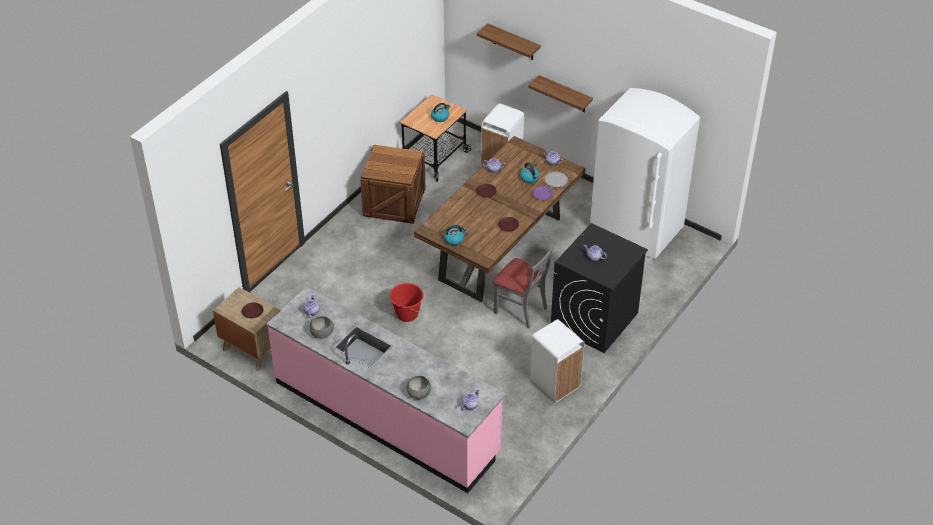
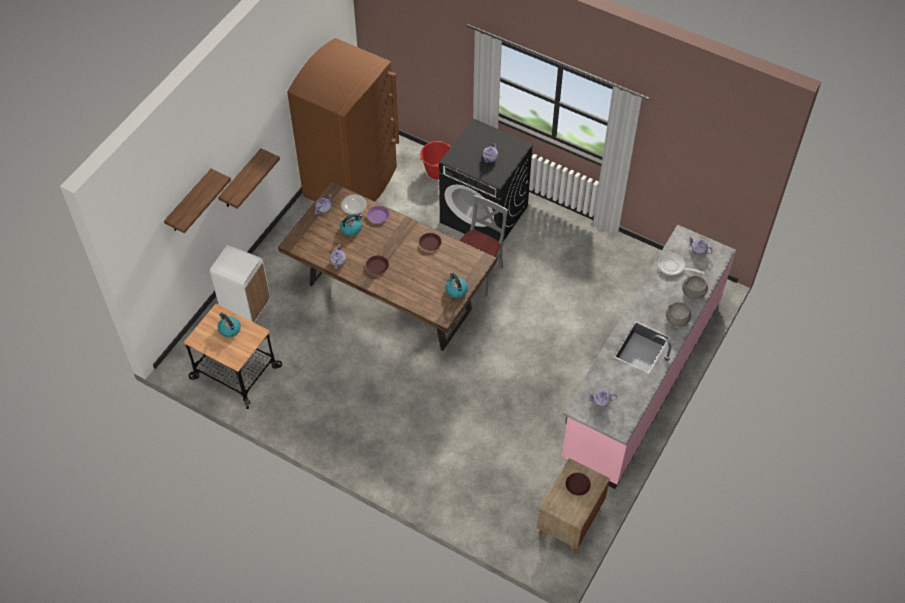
camera: 95 degrees left, 10 degrees up
(322, 333) = (631, 387): grey bowl -> grey bowl (677, 319)
(394, 203) = (319, 406): crate -> none
(407, 314) = (497, 375): red bucket -> red bucket (437, 172)
(452, 382) = (673, 267): none -> frying pan
(555, 384) = (573, 243): white trash can -> none
(636, 229) = (352, 182): white fridge -> brown fridge

